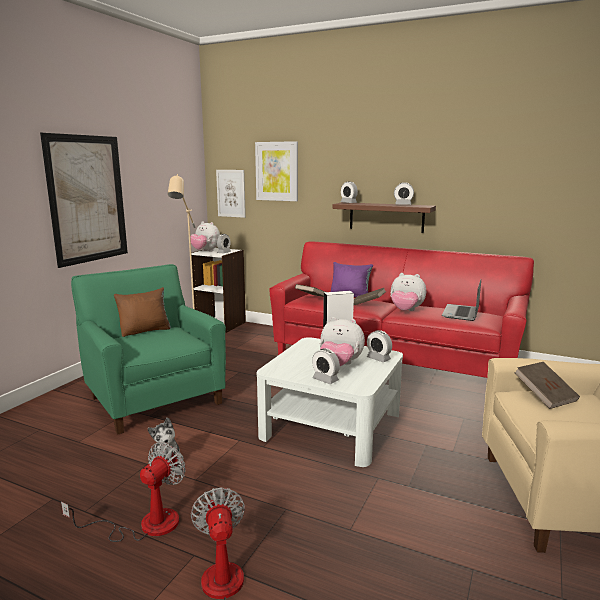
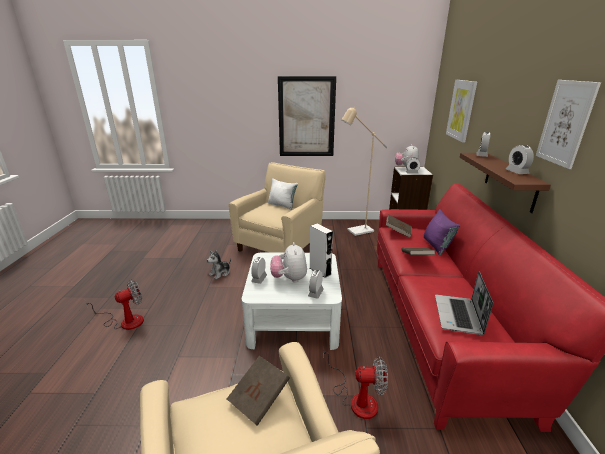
camera: 65 degrees right, 10 degrees up
(145, 331) = (282, 205): brown pillow -> white pillow
(145, 524) = (168, 287): fan -> fan (356, 398)
(153, 398) = (281, 245): green armchair -> beige armchair
(231, 193) = (439, 124): picture -> picture (565, 123)
(406, 311) = (428, 281): plush toy -> none
(461, 313) = (458, 315): laptop -> laptop turned 75 degrees counterclockwise

